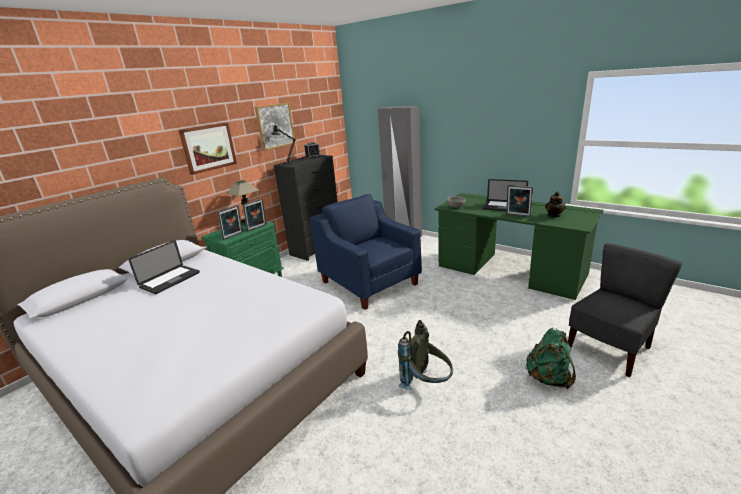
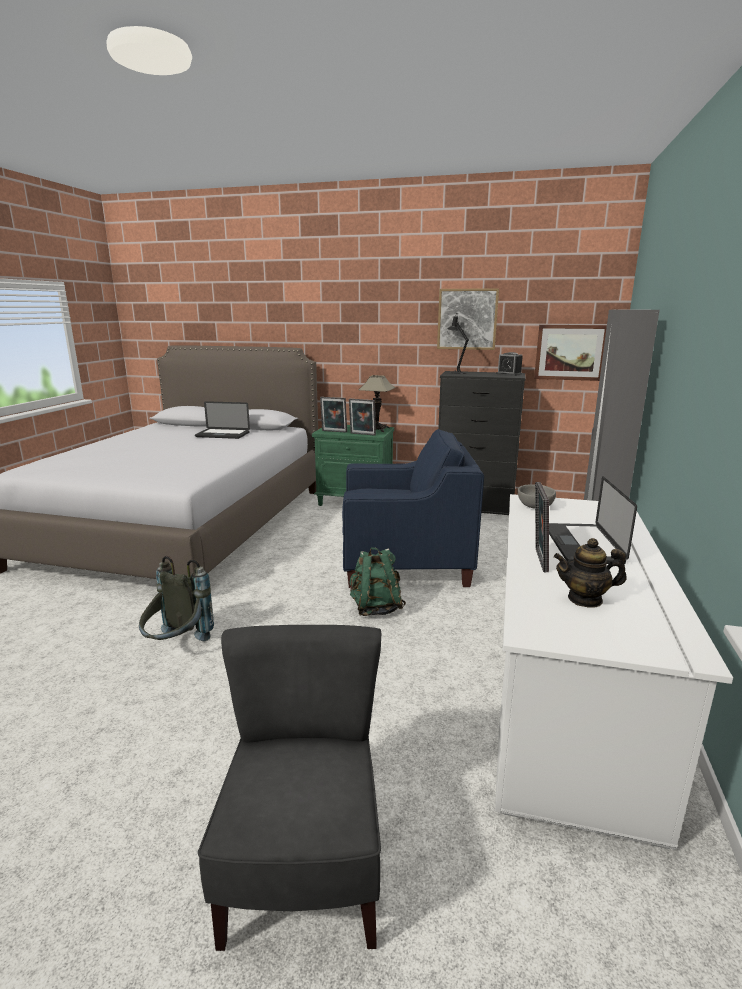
camera: 65 degrees right, 5 degrees down
(208, 147) = (364, 329): picture -> picture (570, 352)
(369, 283) = (405, 563): blue armchair -> blue armchair turned 60 degrees clockwise
(510, 271) = (566, 697): green desk -> white desk
(548, 378) = (195, 766): green backpack -> green backpack (375, 608)
(610, 348) = (304, 873): grey chair -> grey chair turned 120 degrees counterclockwise

